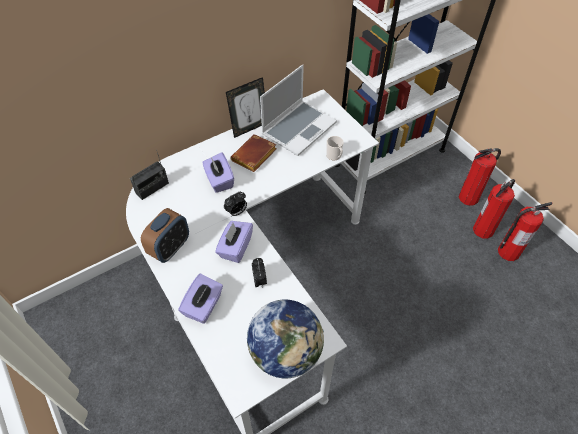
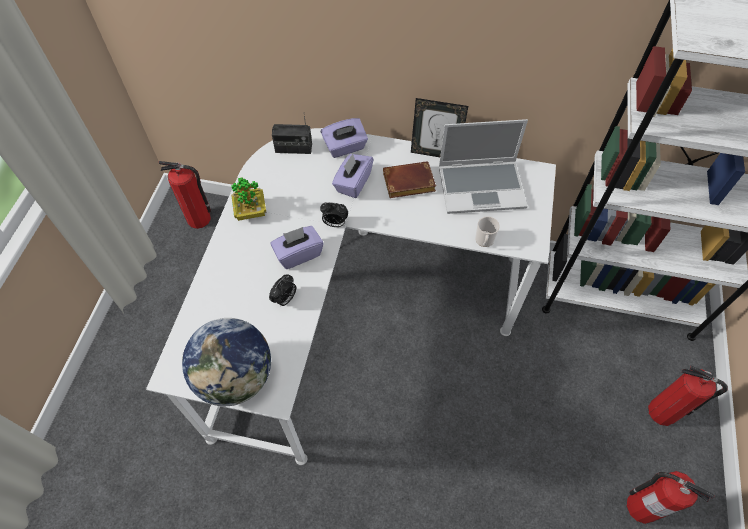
camera: 45 degrees right, 5 degrees up
(170, 248) = (251, 211): alarm clock -> potted plant
(204, 306) = (222, 281): purple tissue box -> purple tissue box (345, 147)
(483, 229) = (639, 459): fire extinguisher -> fire extinguisher (199, 219)

